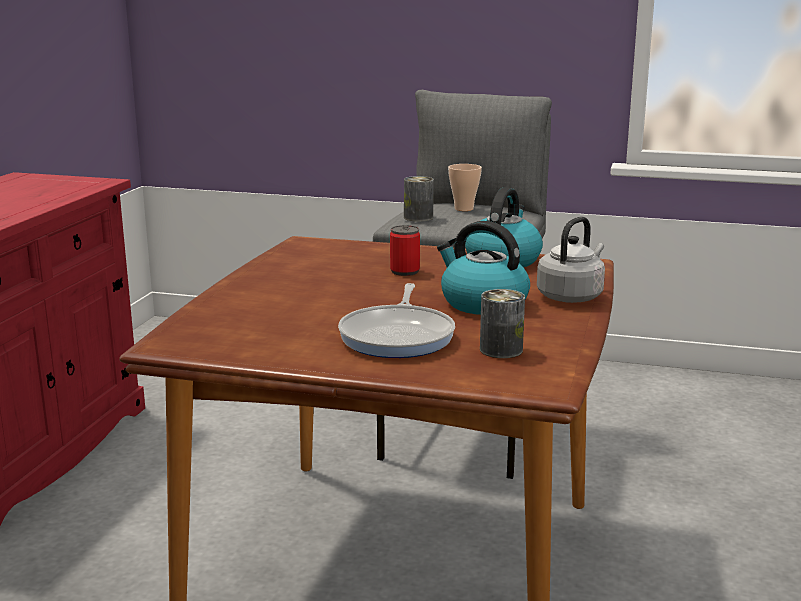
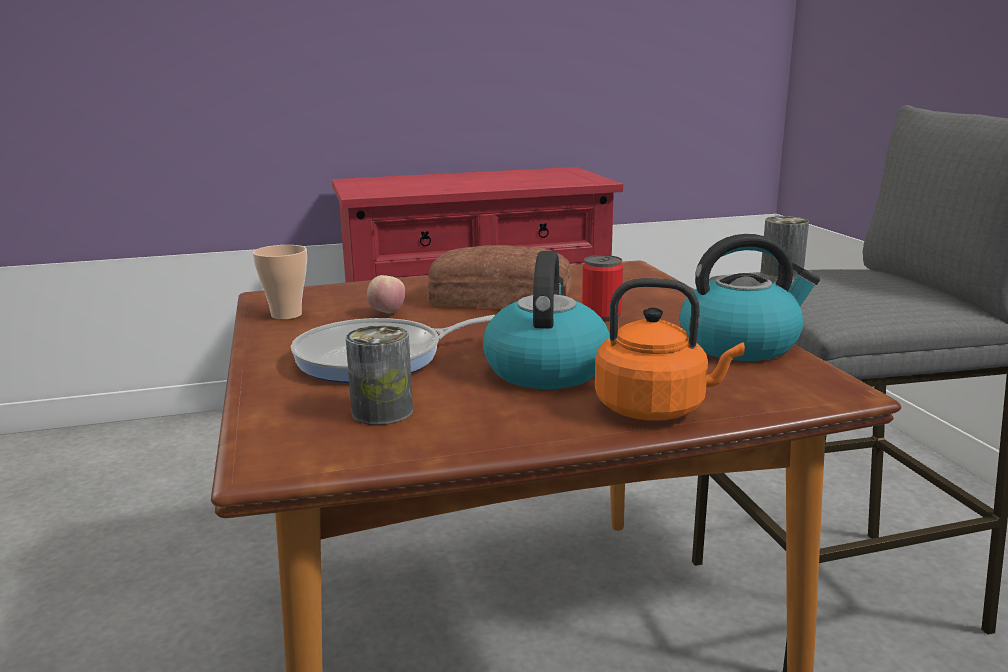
camera: 60 degrees right, 0 degrees up
(296, 318) = (387, 313): none -> apple
(317, 284) = (499, 298): none -> bread
(464, 209) = (874, 281): cup -> cup (286, 315)
(571, 296) = (656, 409): grey kettle -> orange kettle

